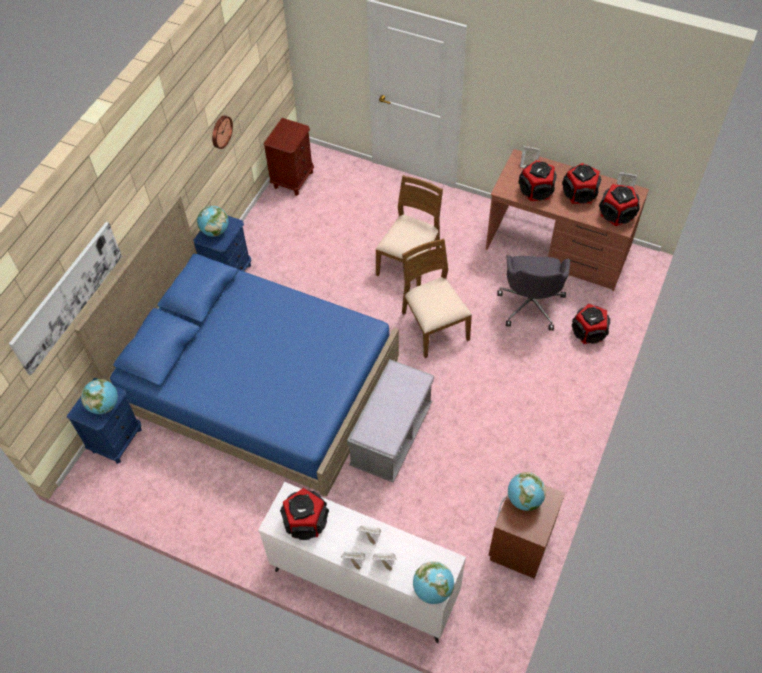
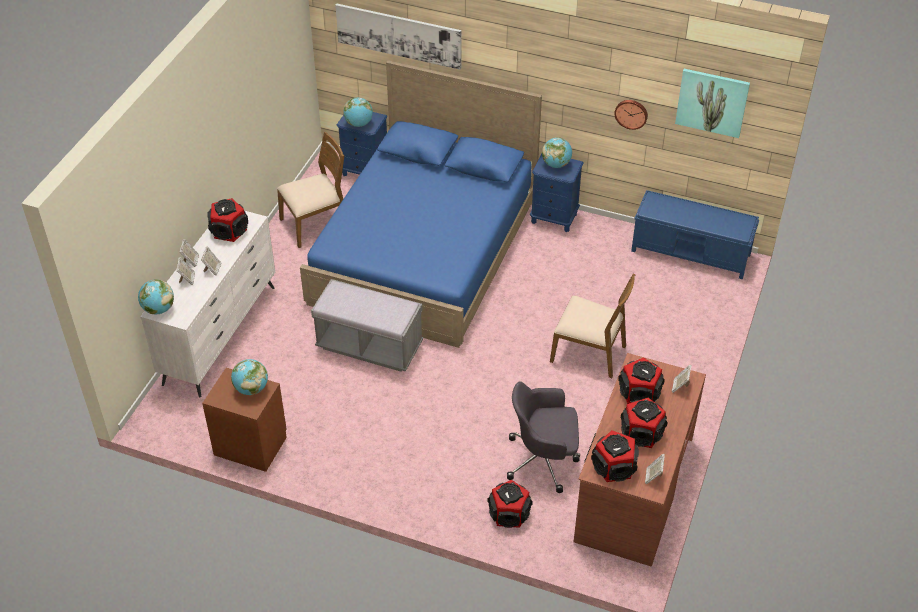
camera: 85 degrees right, 10 degrees down
(253, 57) = (712, 102): none -> picture
(293, 179) = (691, 253): brown nightstand -> blue bench
(433, 326) = (504, 375): brown chair -> brown chair (316, 224)

